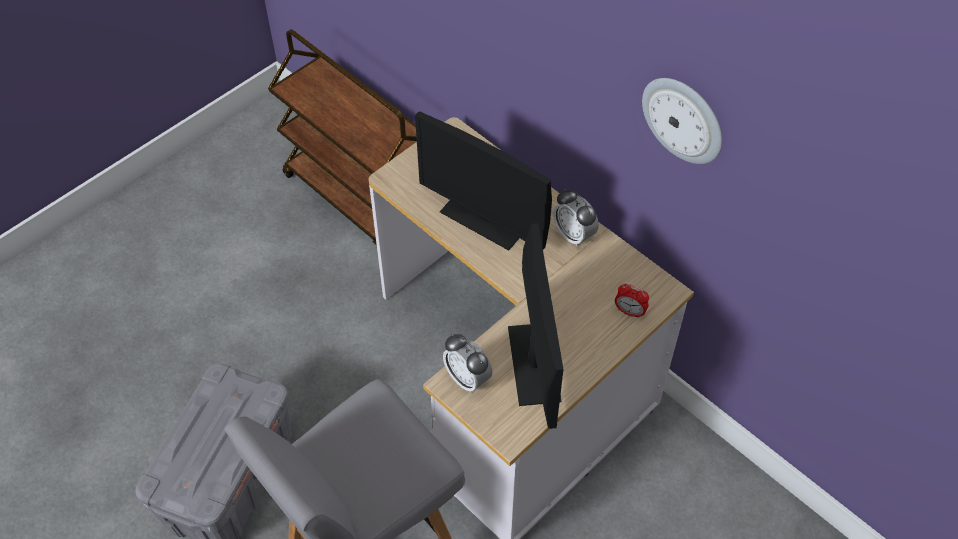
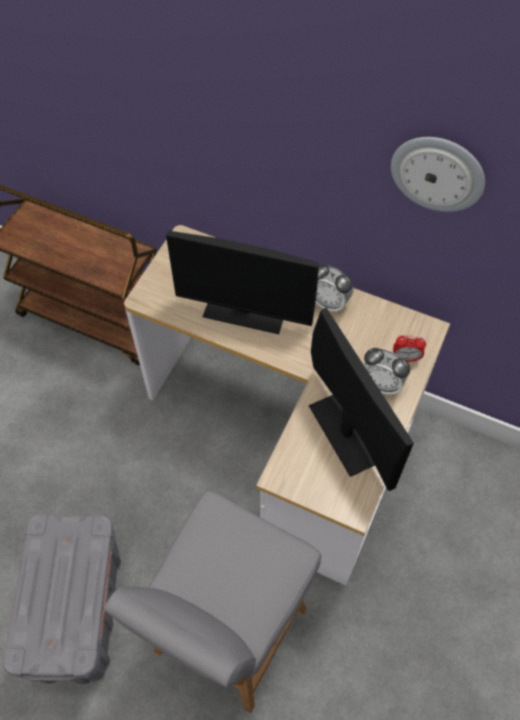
camera: 20 degrees left, 5 degrees up
(467, 378) = (294, 466): alarm clock -> alarm clock (381, 384)

